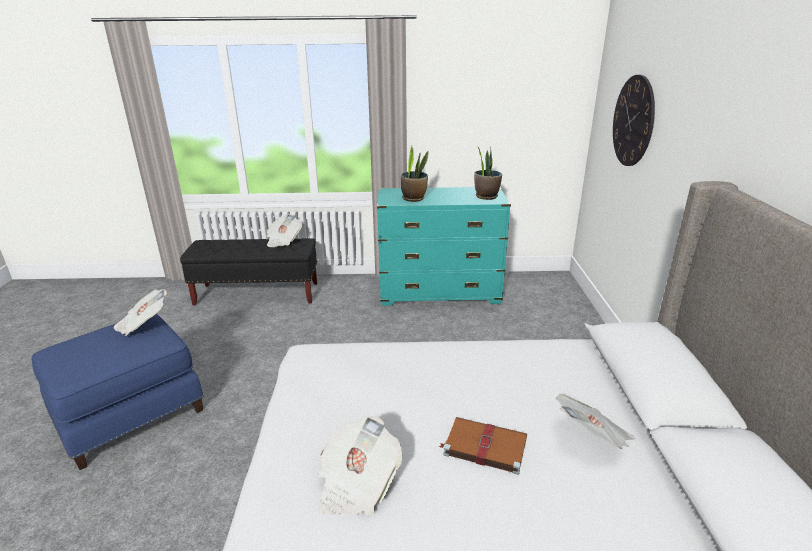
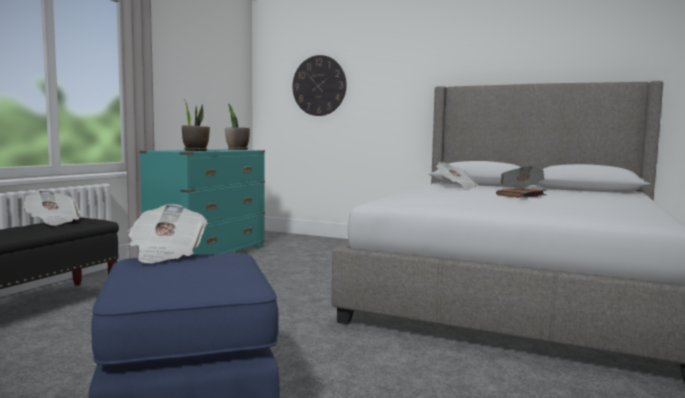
camera: 65 degrees left, 20 degrees down
(357, 484) = (544, 207): newspaper -> newspaper (456, 186)

